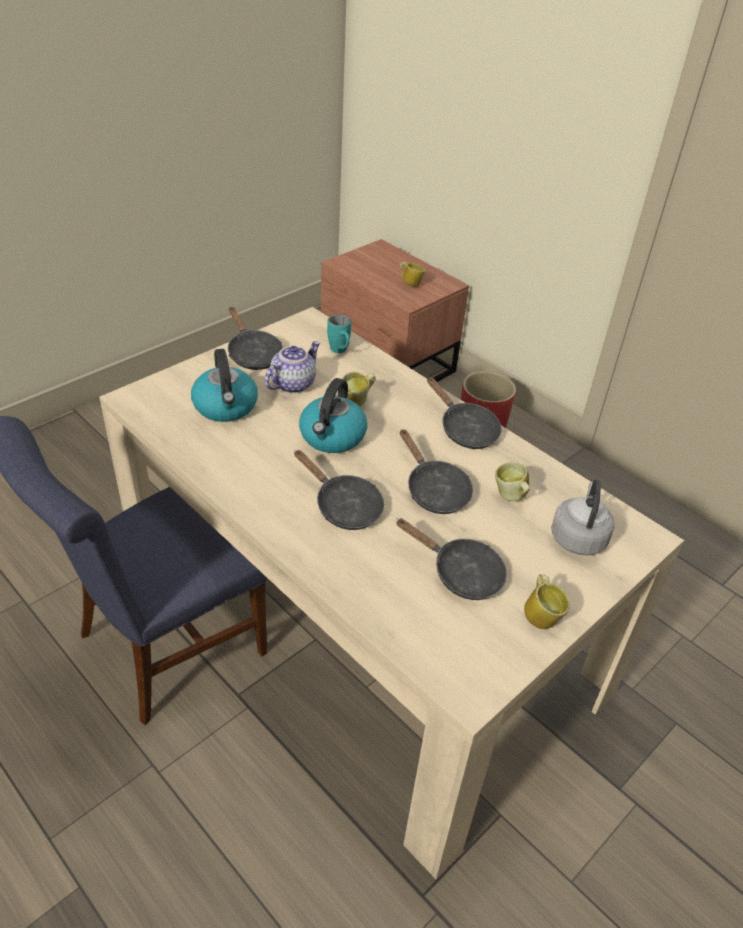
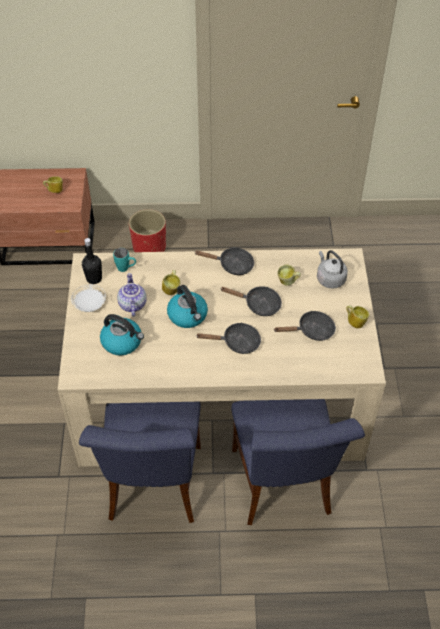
camera: 45 degrees left, 10 degrees up
(253, 354) = (89, 305): black frying pan -> white plate
(288, 796) = (283, 487): none -> blue chair
(295, 337) = (94, 278): none -> black bottle

